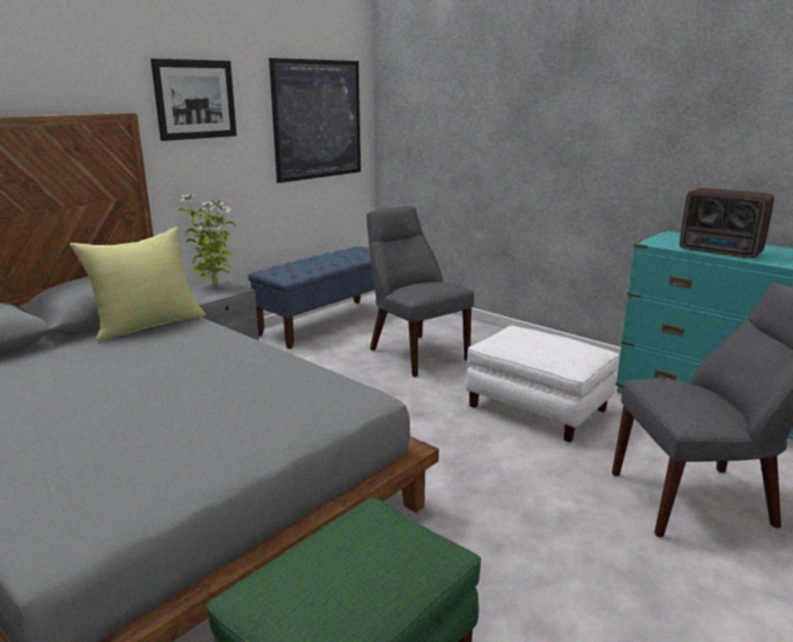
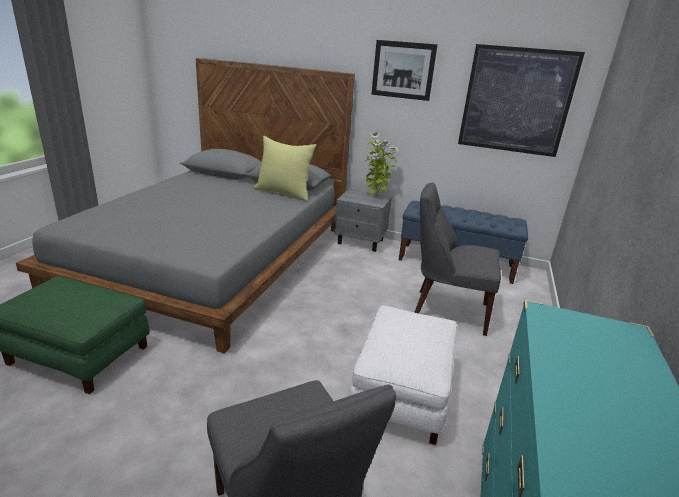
camera: 65 degrees right, 5 degrees up
(415, 353) = (446, 310): grey chair -> grey chair turned 105 degrees counterclockwise
(721, 252) = (562, 366): radio -> none

